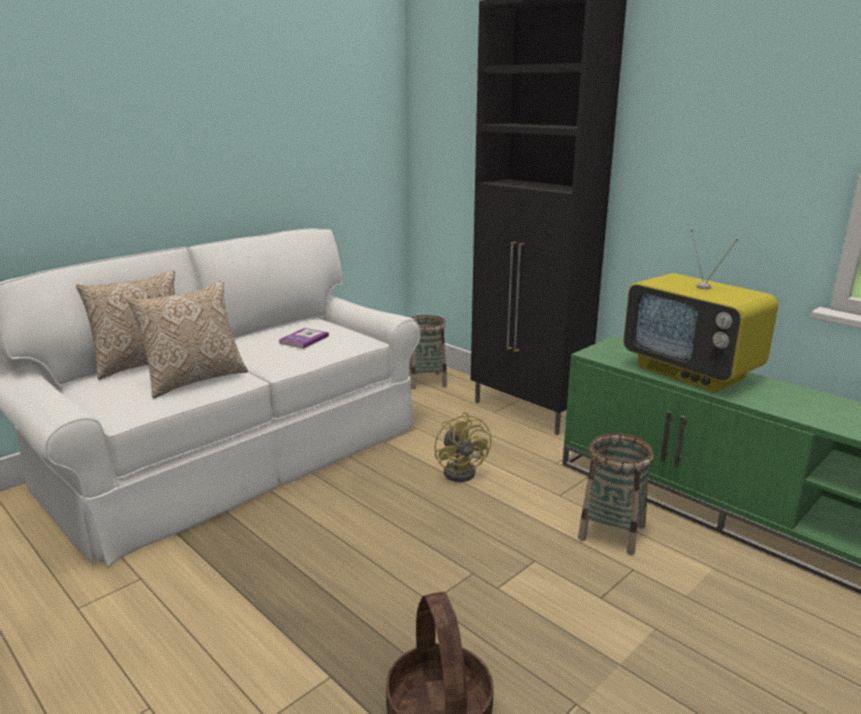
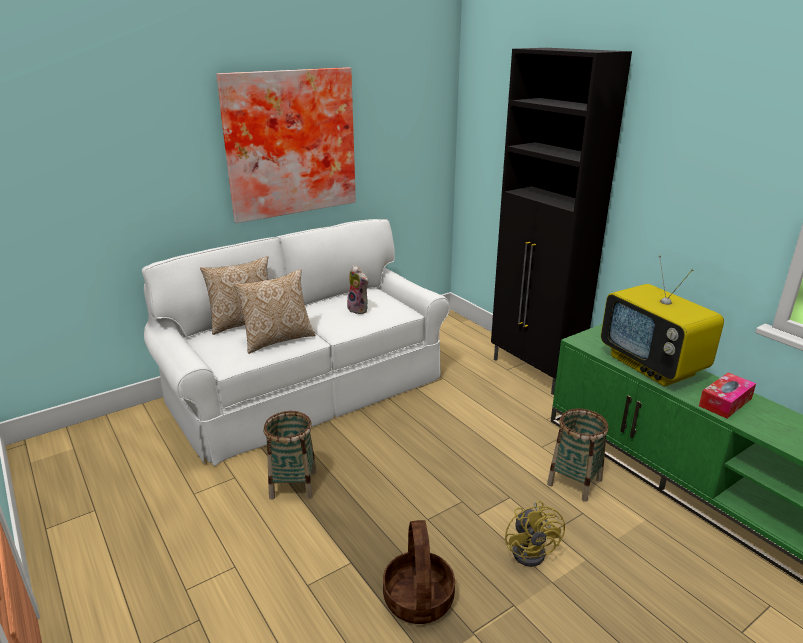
camera: 10 degrees right, 5 degrees up
(197, 126) = (289, 143): none -> picture
(304, 339) = (359, 309): book -> plush toy
(426, 381) = (458, 336): basket -> basket (293, 484)
(463, 471) = (471, 419): yellow fan -> yellow fan (532, 550)
(793, 403) = (725, 402): none -> tissue box

